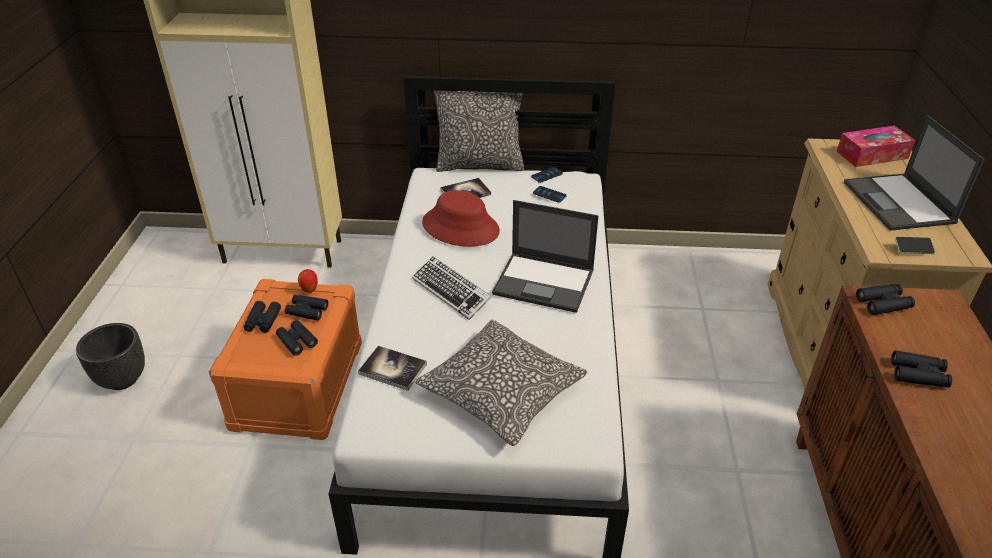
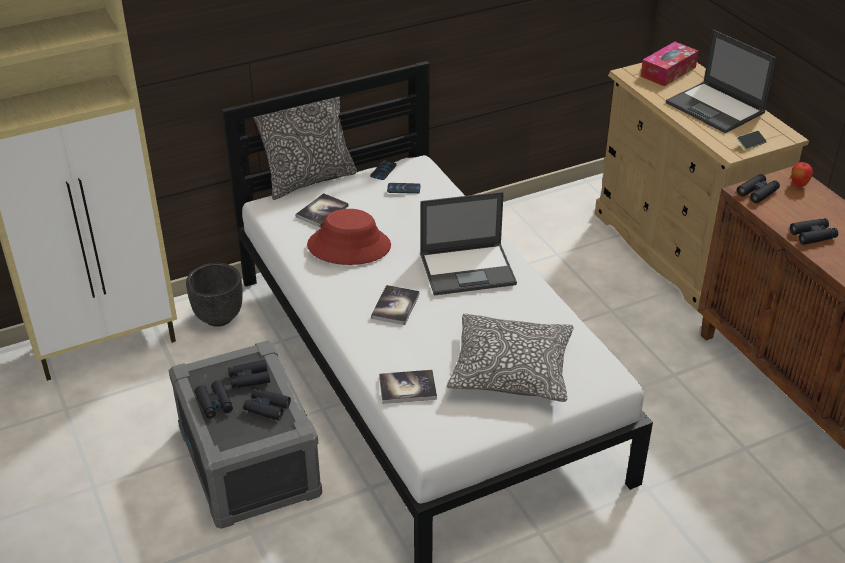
camera: 30 degrees left, 0 degrees up
(123, 379) = (54, 533): black planter -> black planter (219, 317)
(299, 386) = (250, 462): orange storage box -> grey storage box
(309, 290) = (232, 359): apple -> apple (798, 185)
(451, 292) = (395, 306): keyboard -> book

